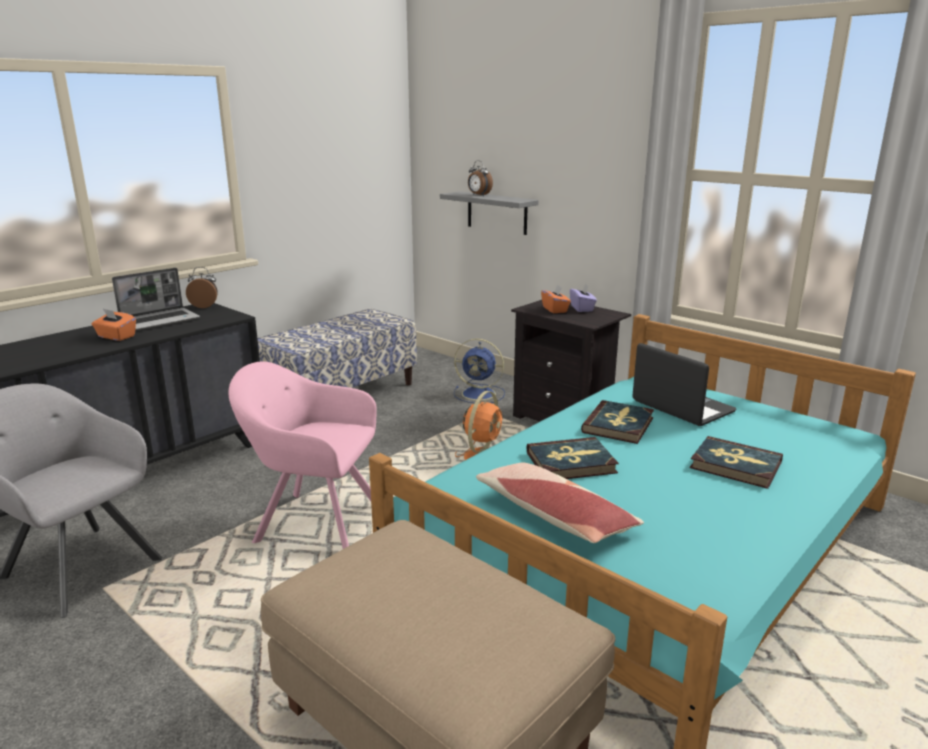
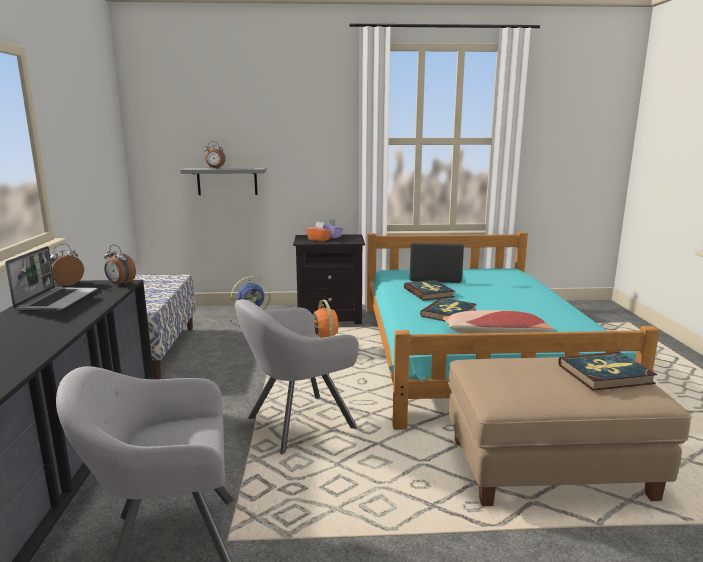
camera: 45 degrees left, 5 degrees down
(116, 337) = (52, 319): orange tissue box -> none
(229, 317) = (120, 284): none -> alarm clock
(313, 522) = (296, 424): pink armchair -> grey armchair
(735, 465) = (506, 292): book -> book (605, 374)

